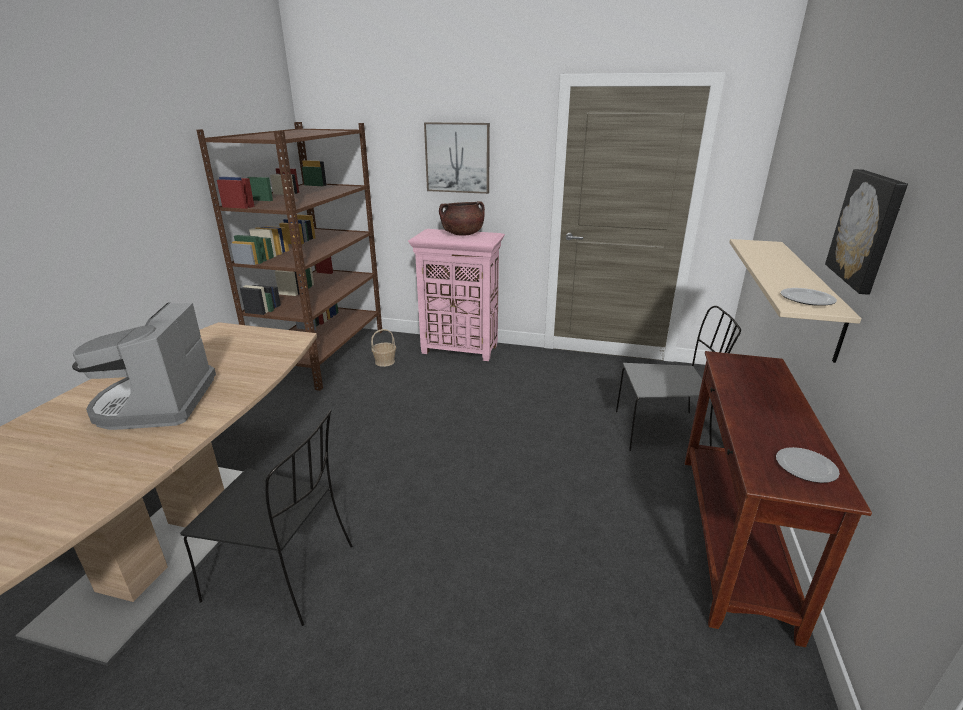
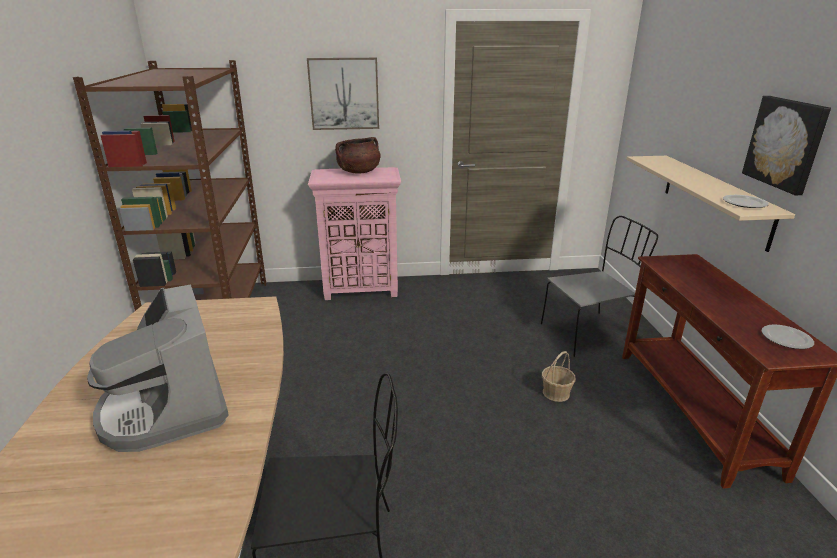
camera: 20 degrees left, 0 degrees up
(385, 362) = (291, 315): basket -> basket (556, 393)

